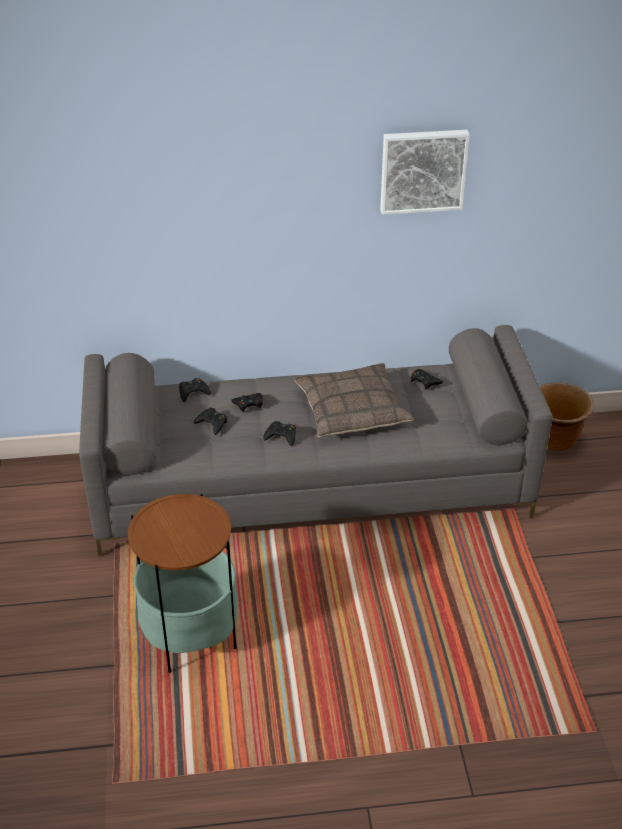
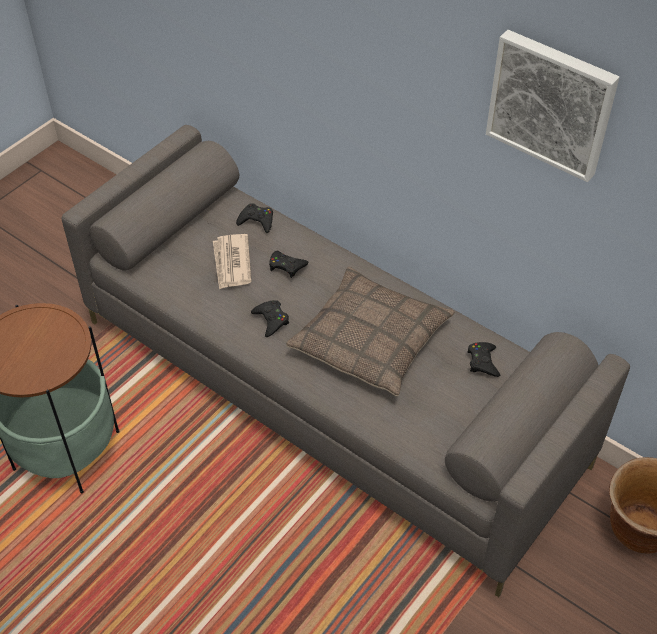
camera: 45 degrees right, 10 degrees up
(212, 423) = (232, 263): black game controller -> newspaper

